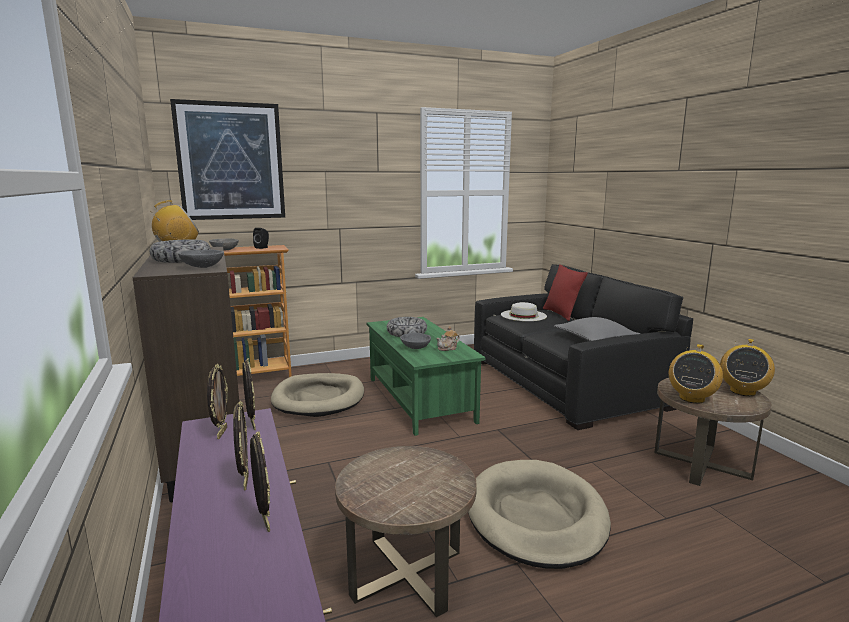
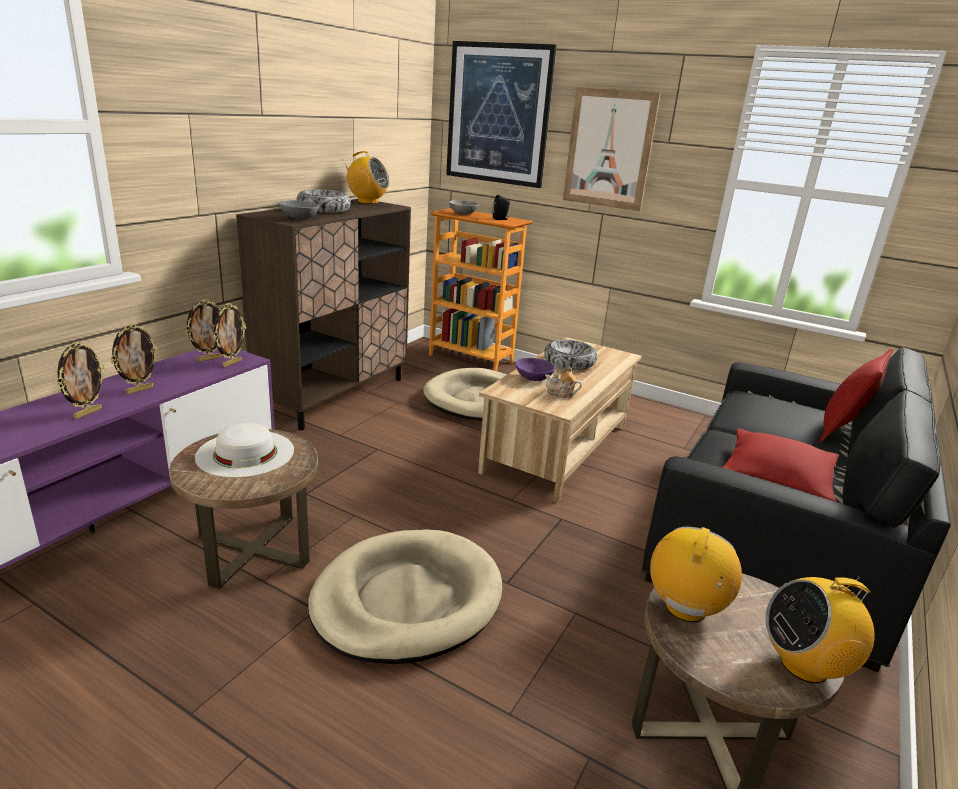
camera: 50 degrees right, 10 degrees up
(336, 180) = (609, 149): none -> picture
(415, 348) = (533, 378): grey bowl -> purple bowl
(420, 399) = (557, 449): green coffee table -> beige coffee table
(523, 315) = (772, 406): white hat -> white hat (245, 453)
(595, 339) = (777, 477): grey pillow -> red pillow
(691, 398) = (685, 608): radio -> radio turned 120 degrees clockwise

